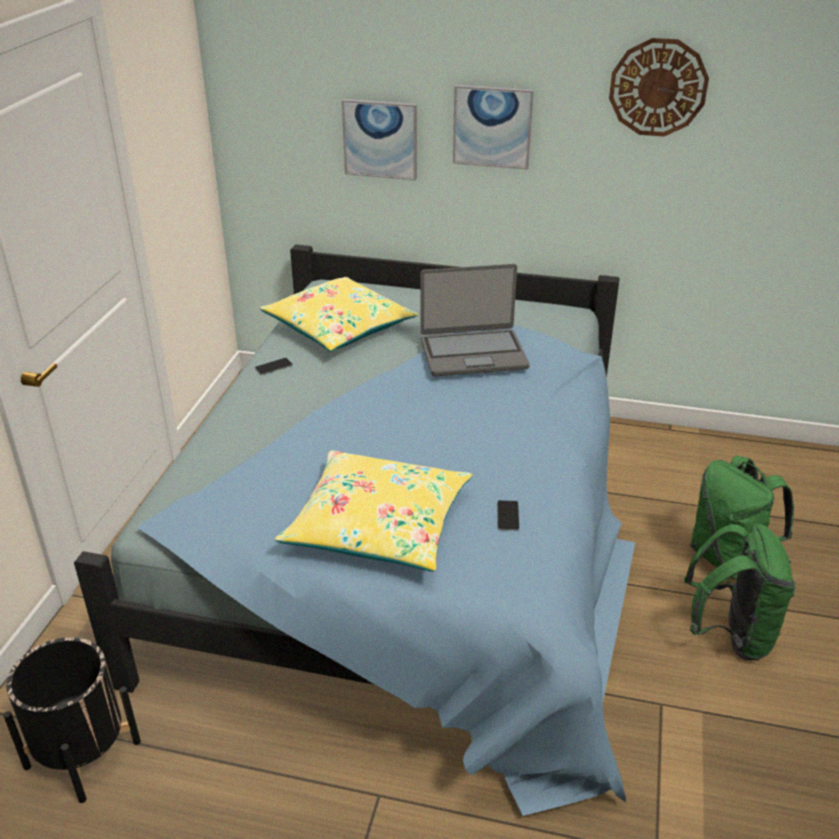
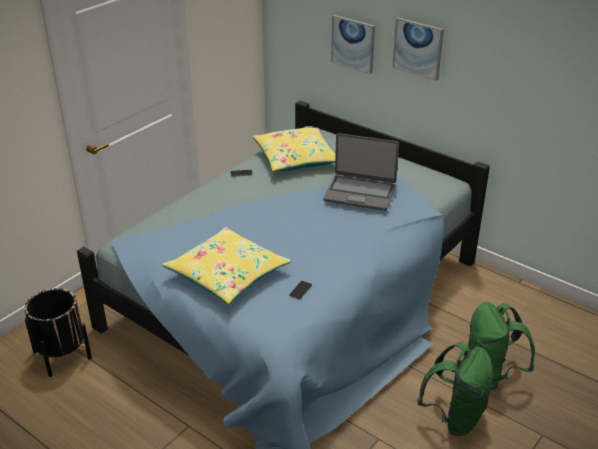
camera: 25 degrees right, 0 degrees up
(658, 87) = (520, 41): wall clock -> none

